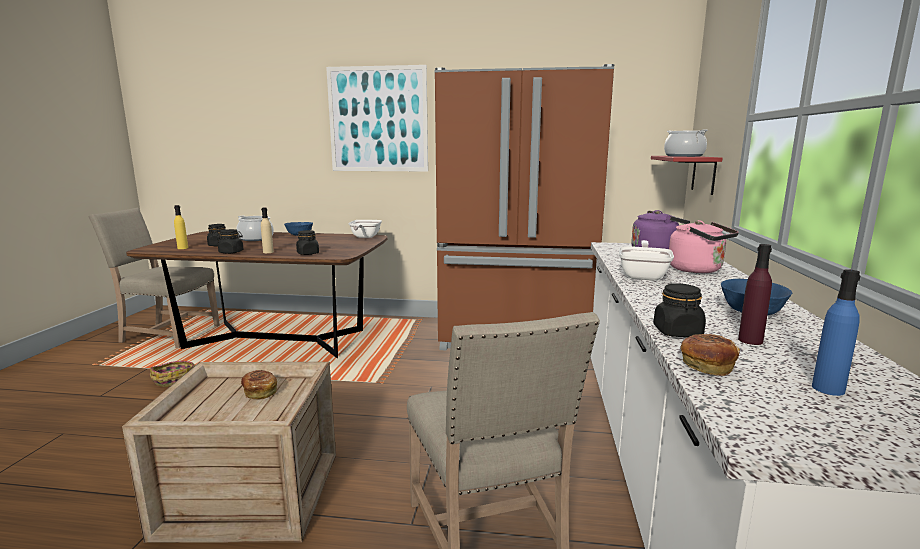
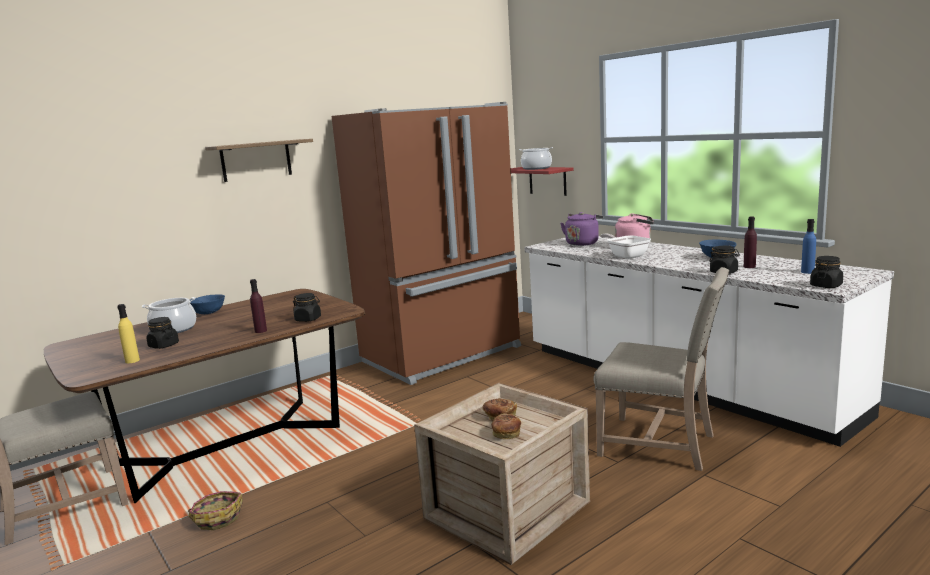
camera: 45 degrees left, 0 degrees up
(231, 252) = (220, 343): black jar -> black jar (826, 286)
(268, 252) = (260, 331): beige bottle -> purple bottle
(364, 237) = (290, 295): frying pan -> none
(378, 119) = (256, 160): picture -> shelf
(706, 366) = (767, 278): bread -> bread (506, 434)

